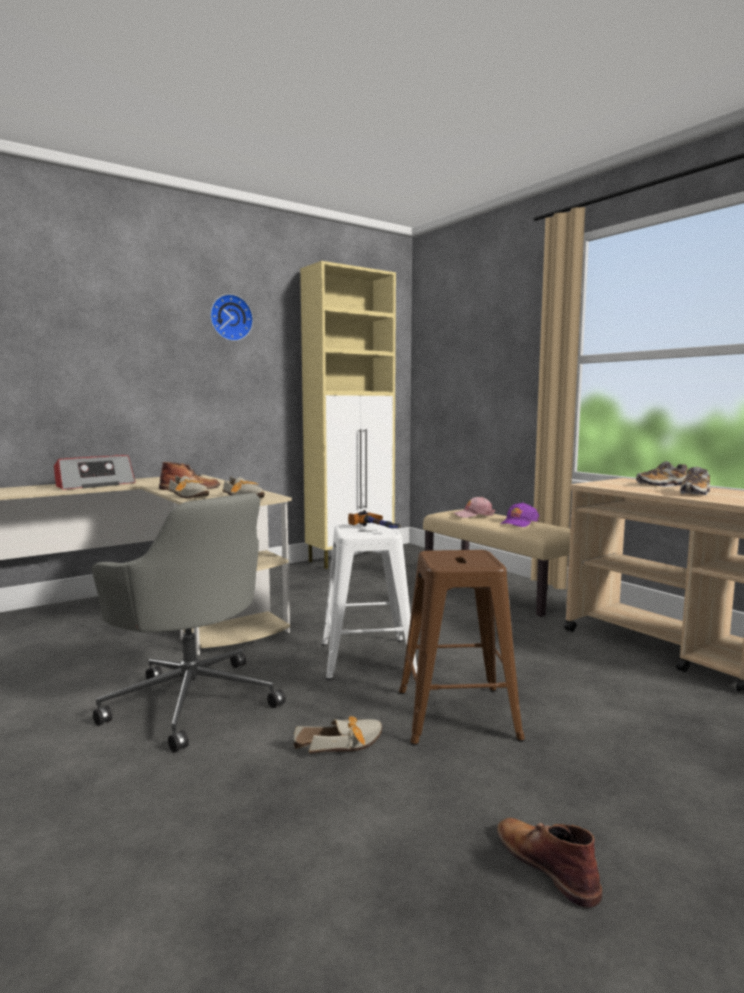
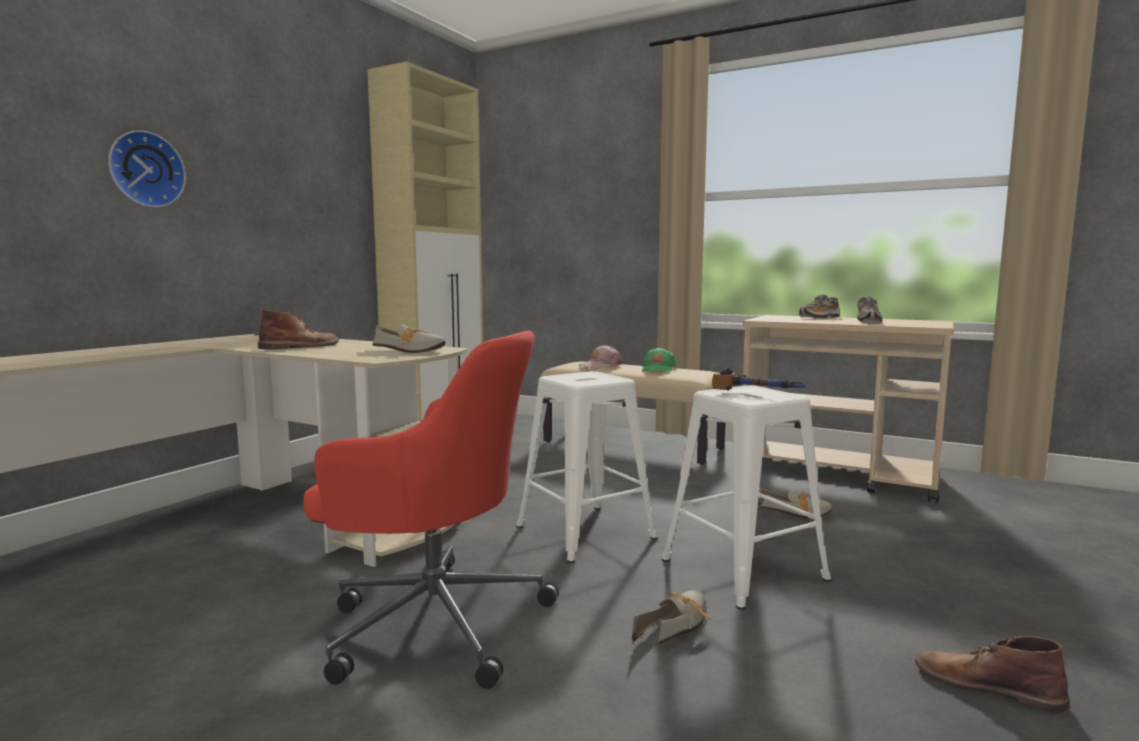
camera: 25 degrees left, 0 degrees up
(94, 485) = (130, 350): radio -> none
(189, 496) = (329, 354): shoe -> shoe (797, 513)
(192, 700) = (433, 621): grey office chair -> red office chair
(230, 318) = (288, 122): wall clock -> wall clock (145, 170)
(378, 530) = (601, 377): hammer -> hammer (760, 393)
(458, 715) = (745, 569): brown stool -> white stool
(519, 523) = (658, 369): purple cap -> green cap

